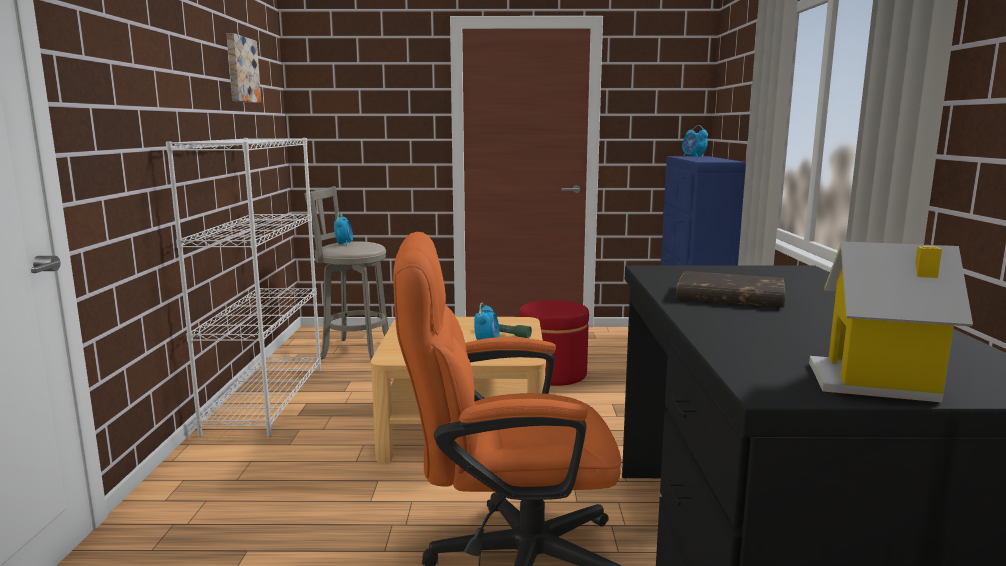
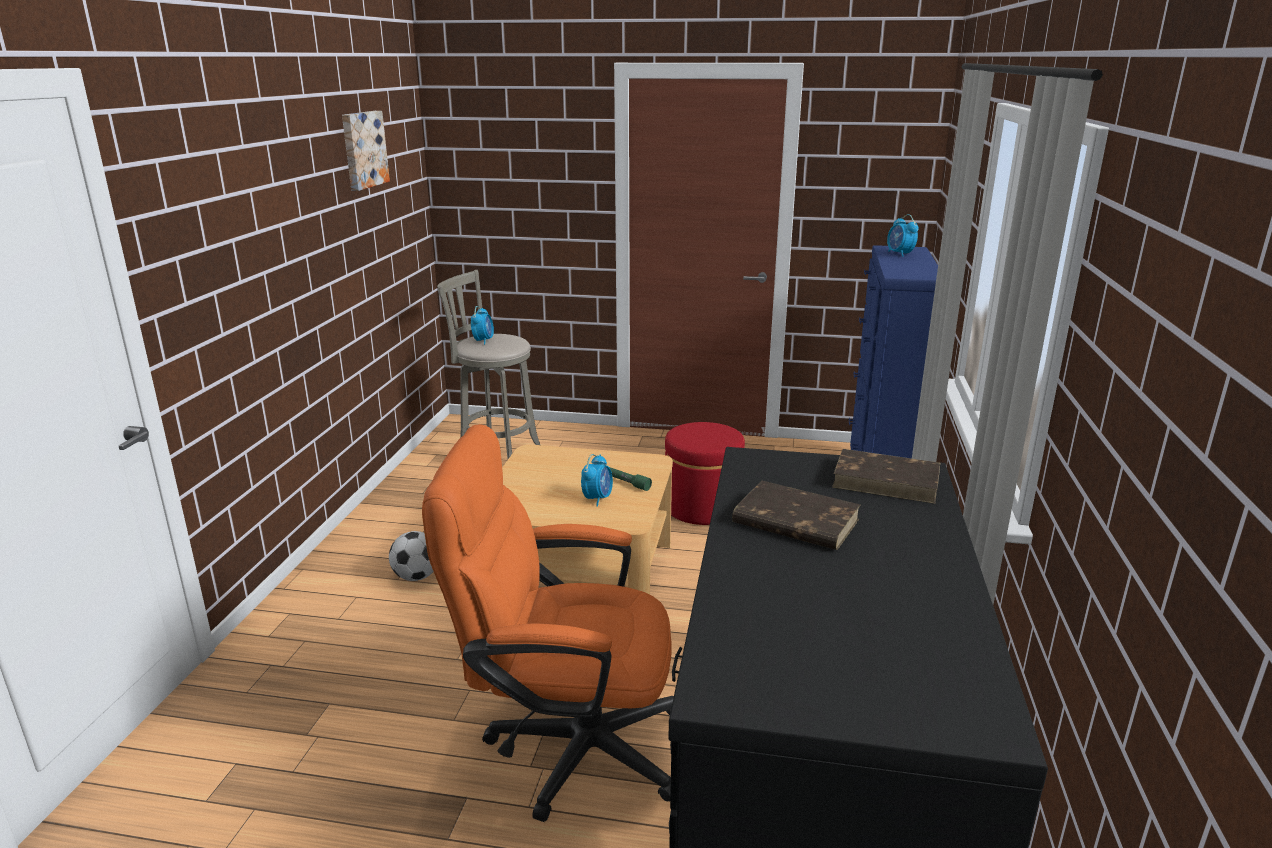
camera: 10 degrees right, 10 degrees up
(266, 399) = (389, 516): white bookcase -> none
(308, 441) = (416, 576): none -> football
(780, 274) = (887, 480): none -> brown book
(878, 382) = (828, 694): toy house -> none

